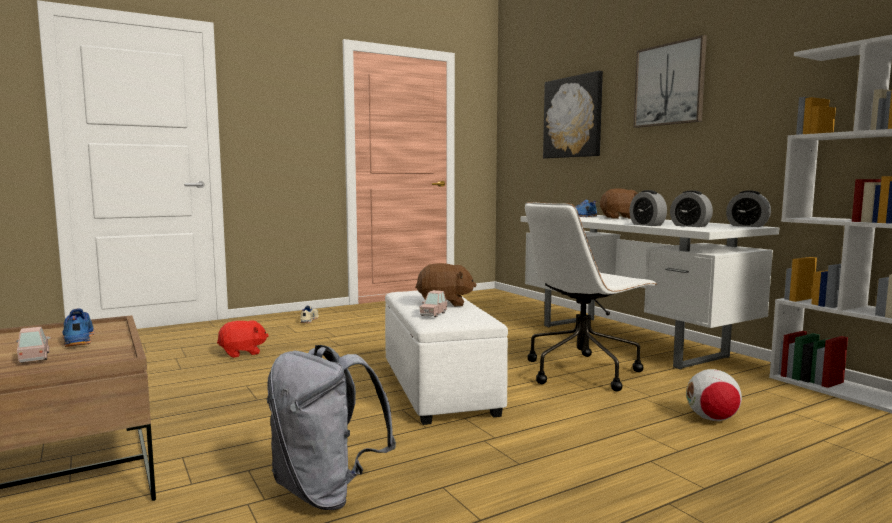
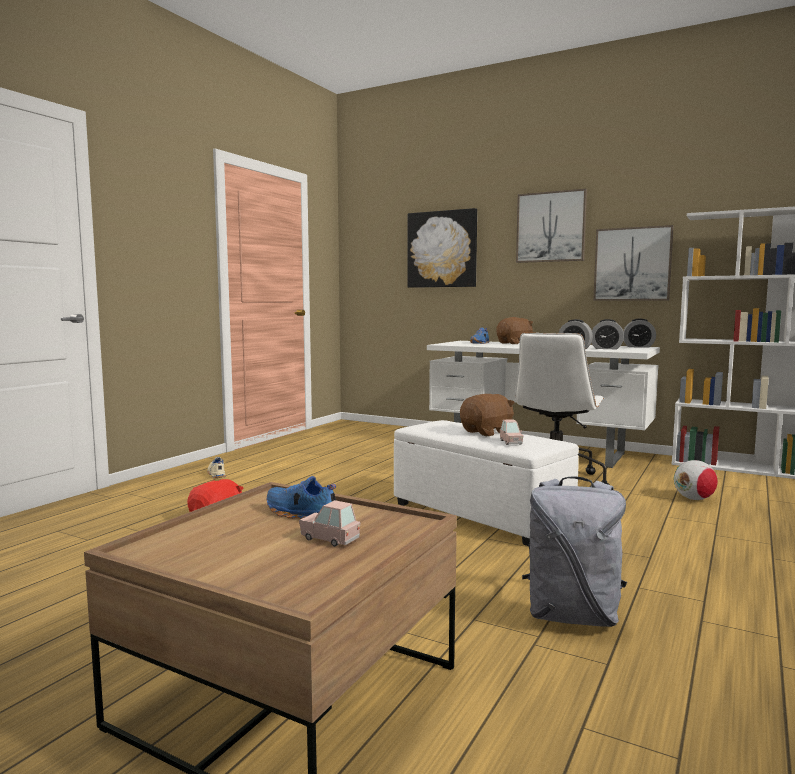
camera: 30 degrees left, 0 degrees up
(753, 123) = (632, 264): none -> picture

